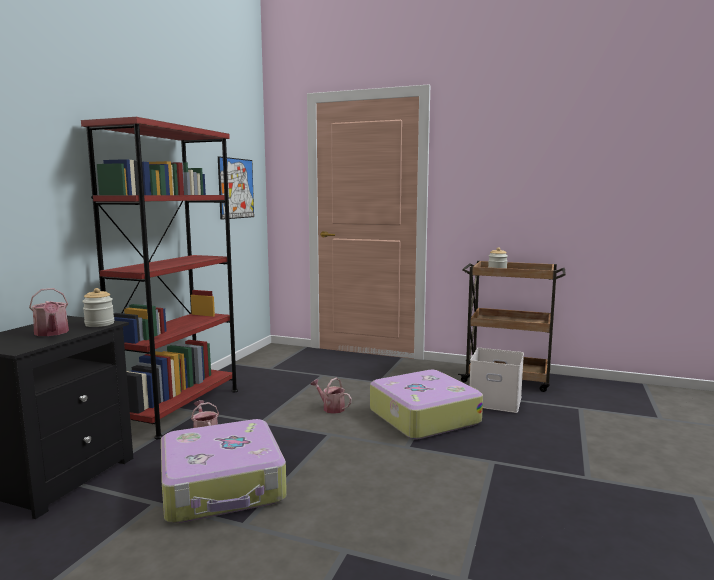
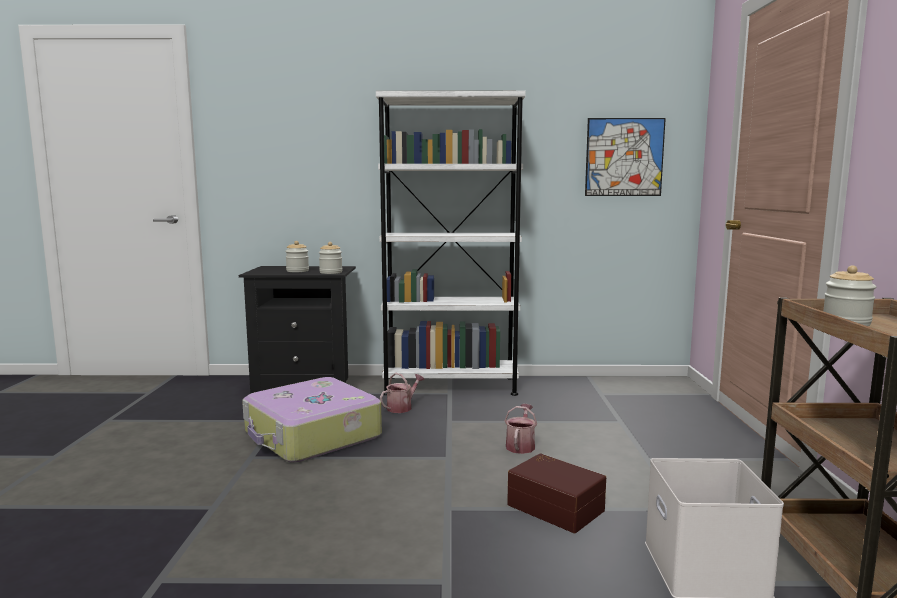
camera: 70 degrees right, 0 degrees up
(52, 333) = (297, 271): watering can -> jar
(180, 408) = (450, 385): red bookcase -> white bookcase
(422, 416) = (556, 506): suitcase -> brown storage box

